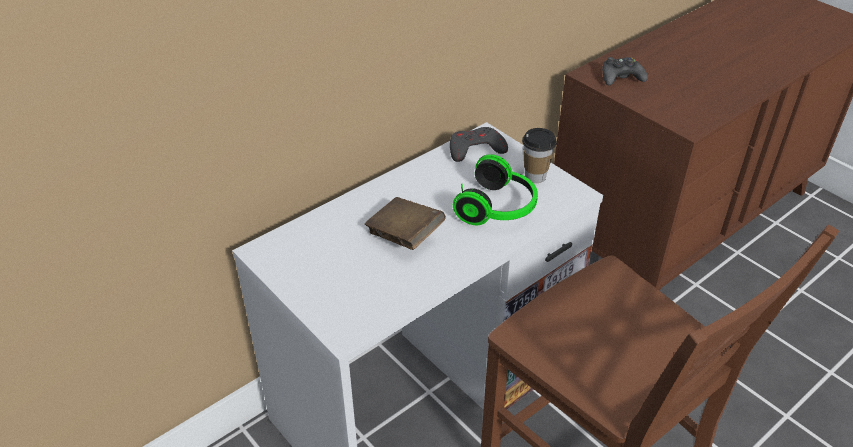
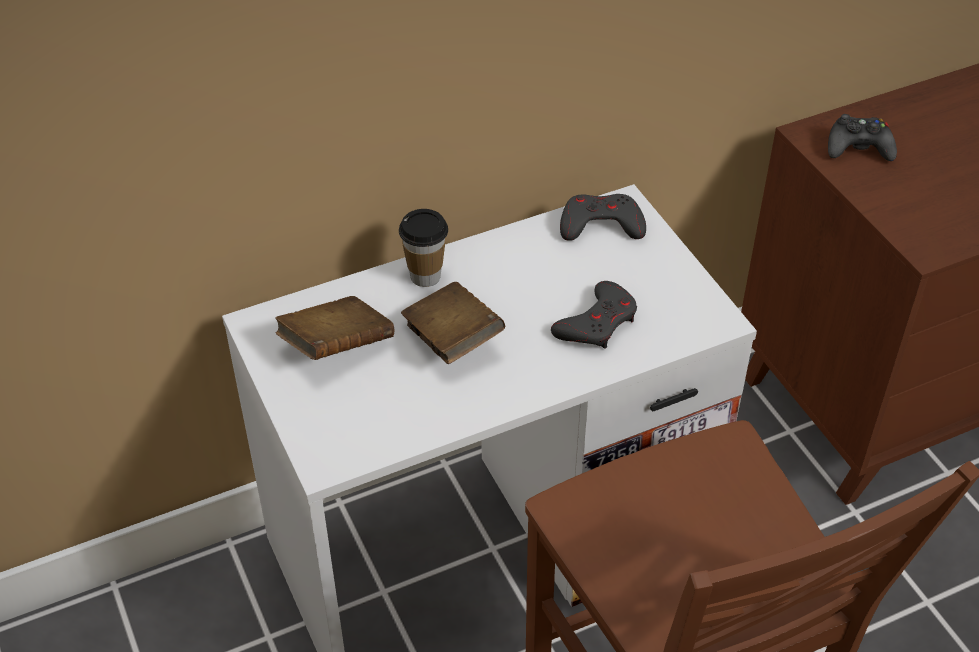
camera: 15 degrees right, 5 degrees up
(324, 255) = (336, 346): none -> brown book
(498, 208) = (597, 323): headphones -> grey game controller
(535, 176) = (669, 283): cup -> cup (425, 276)

